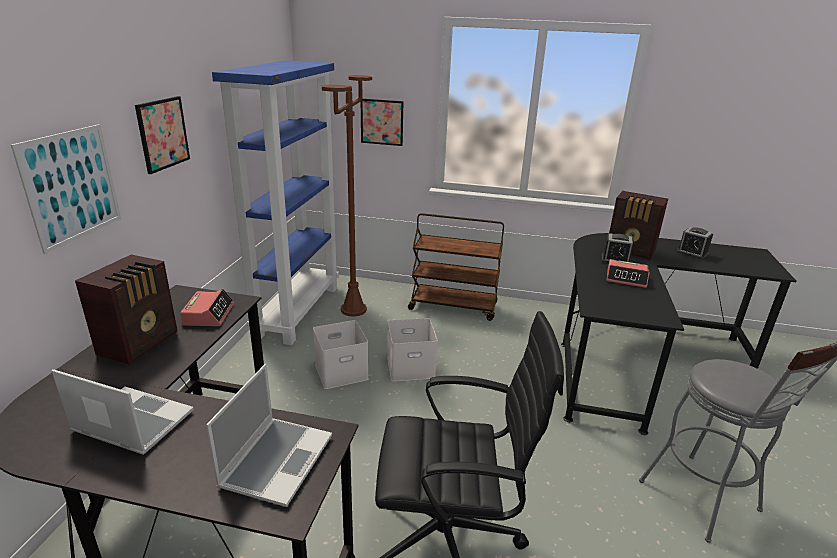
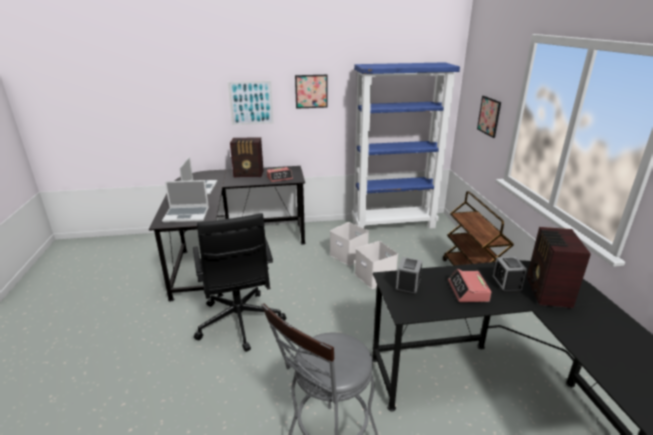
camera: 70 degrees right, 0 degrees up
(353, 309) = (417, 241): brown floor lamp -> none
(692, 253) = (609, 337): alarm clock -> alarm clock (408, 285)

